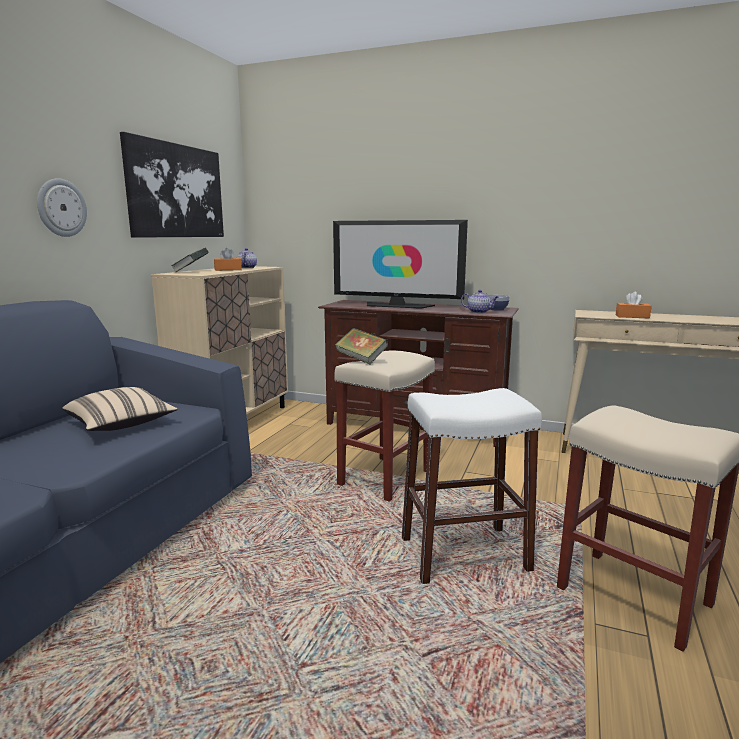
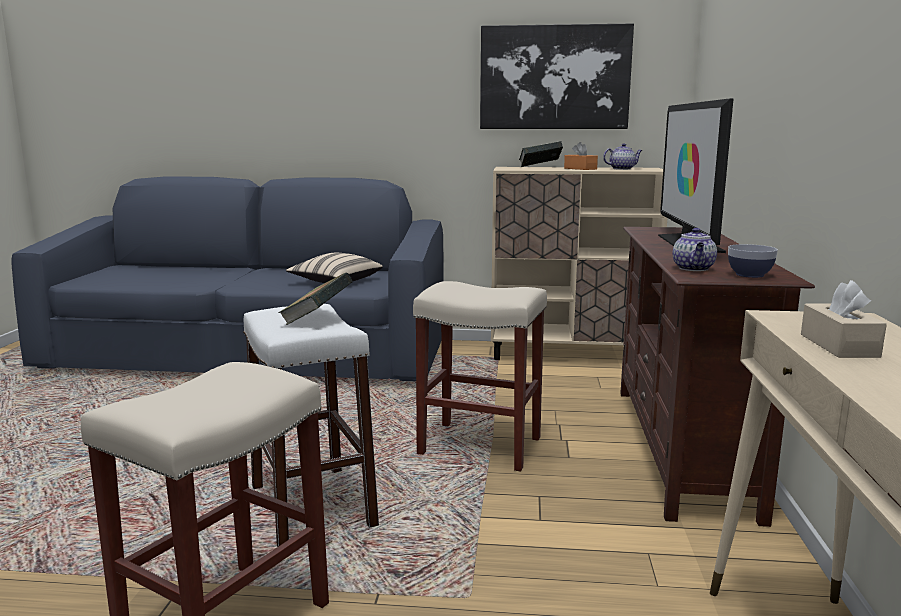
camera: 75 degrees right, 0 degrees up
(61, 208) = (407, 103): wall clock -> none
(361, 359) = (460, 281): book -> book (317, 319)
(632, 316) = (838, 345): orange tissue box -> beige tissue box

